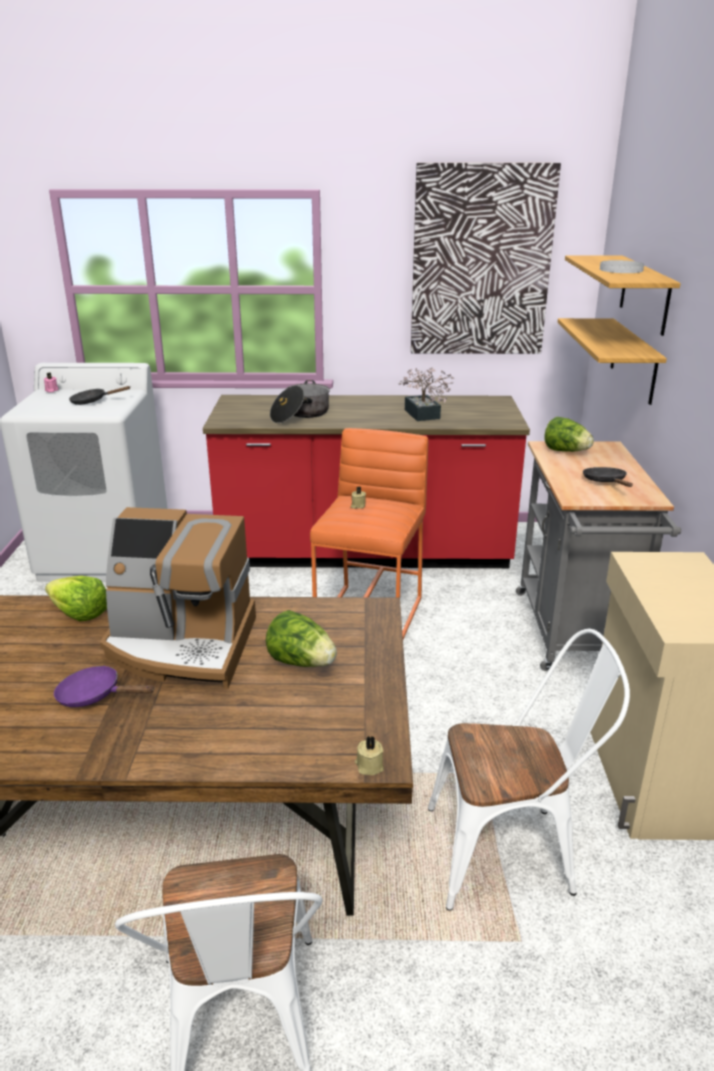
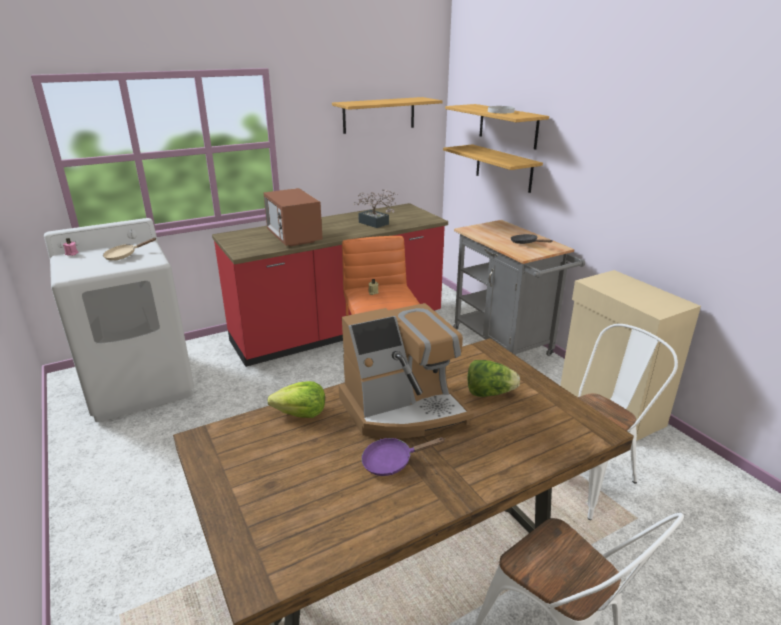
camera: 30 degrees left, 0 degrees up
(92, 401) = (124, 256): black frying pan -> beige frying pan
(300, 415) = (294, 237): cooking pot -> microwave
(369, 766) = (602, 436): beige candle -> none
(481, 262) = (379, 115): picture -> shelf
(566, 451) = (482, 230): lettuce -> none

